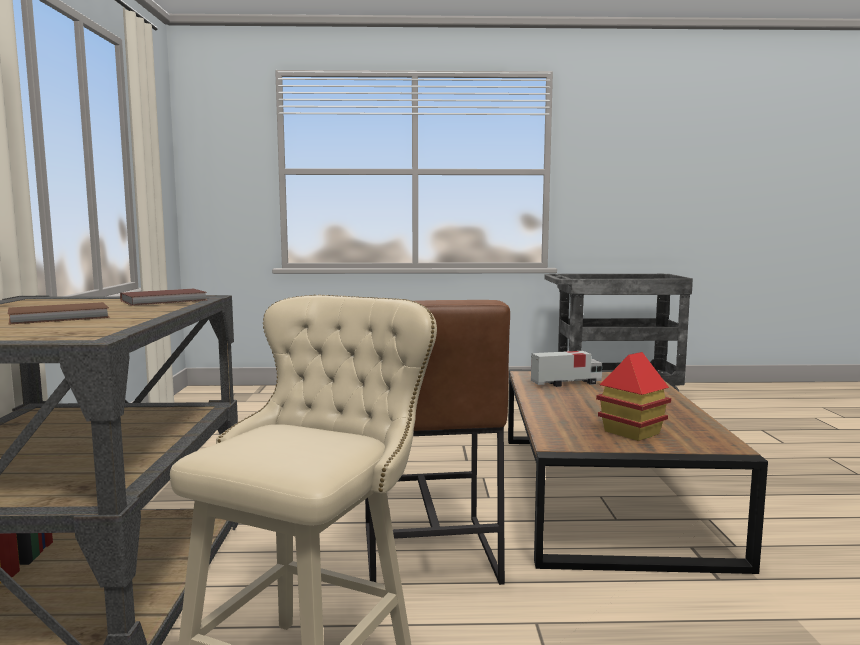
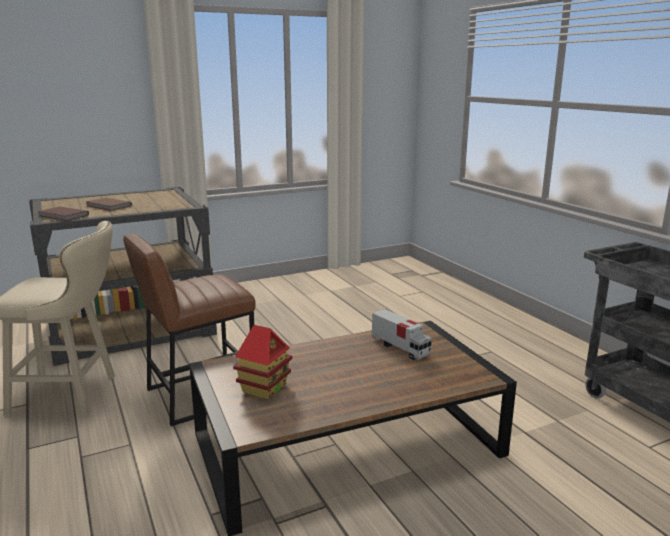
camera: 65 degrees right, 10 degrees up
(165, 300) = (173, 204): brown book -> brown book (63, 216)

